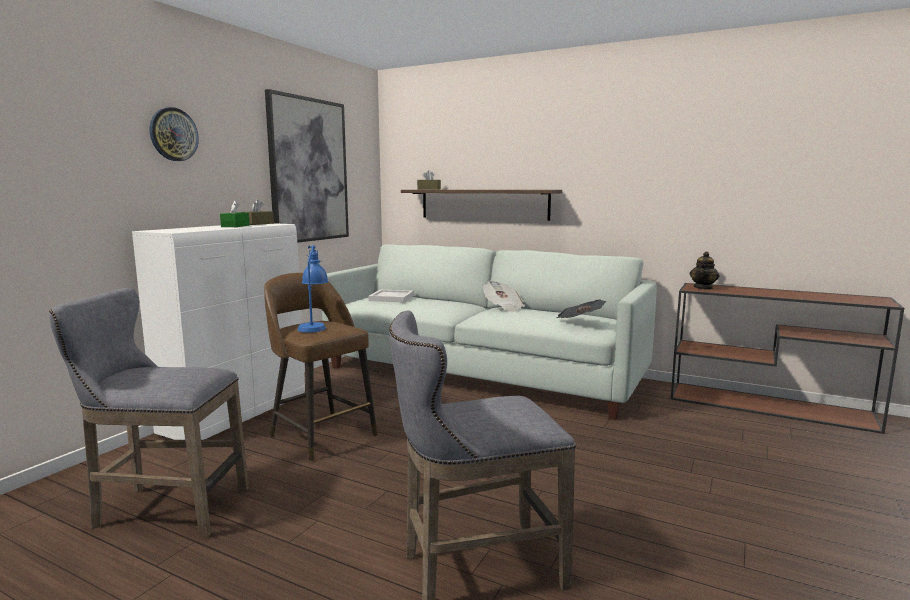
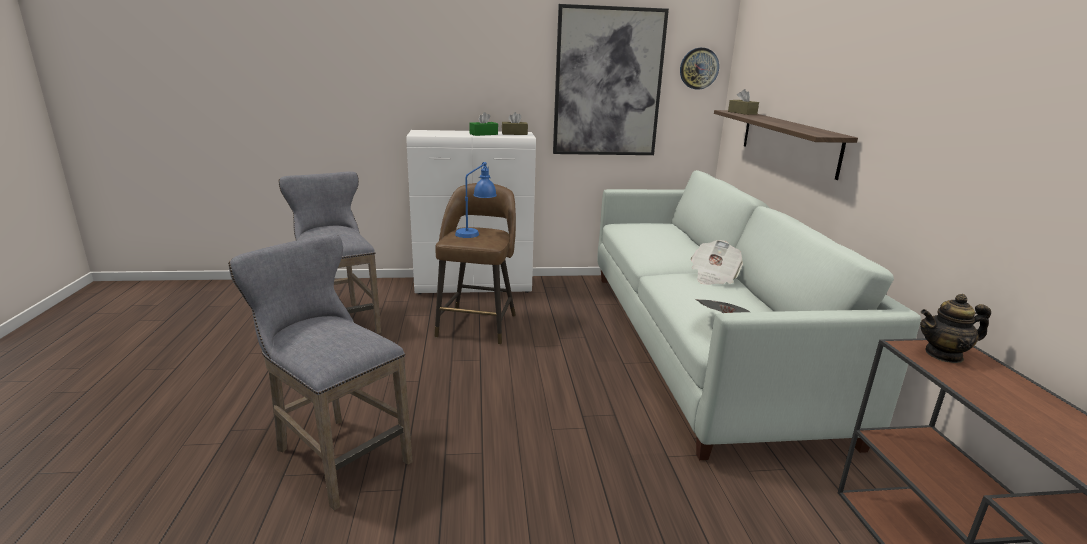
camera: 55 degrees right, 10 degrees up
(173, 134) = (456, 53): wall clock -> wall clock (699, 68)
(391, 298) = (655, 229): white tray -> none

